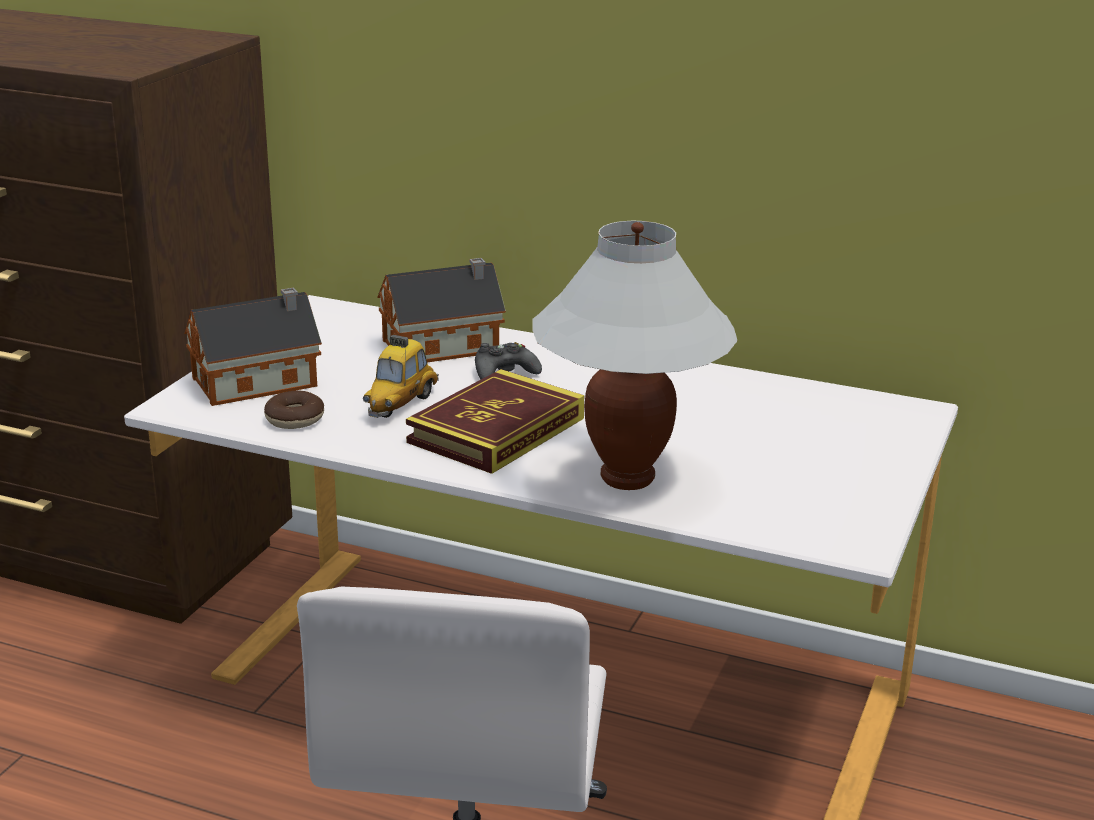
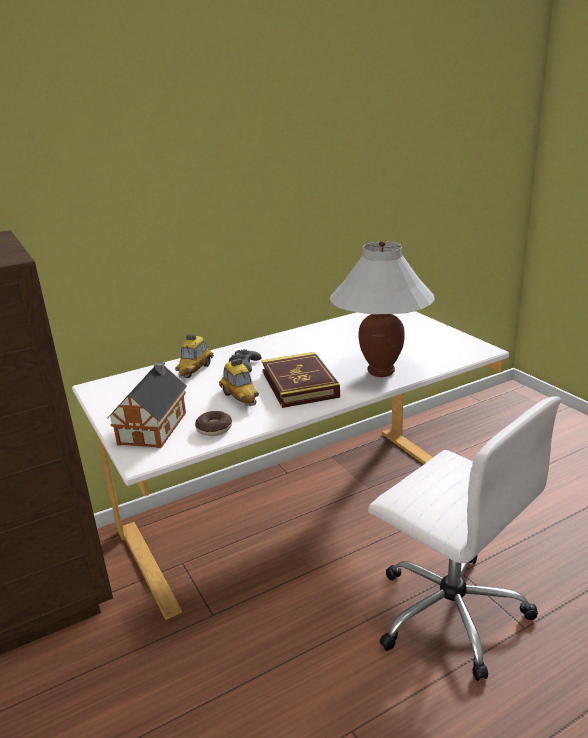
camera: 50 degrees left, 0 degrees up
(446, 346) = (195, 370): toy house -> toy car

